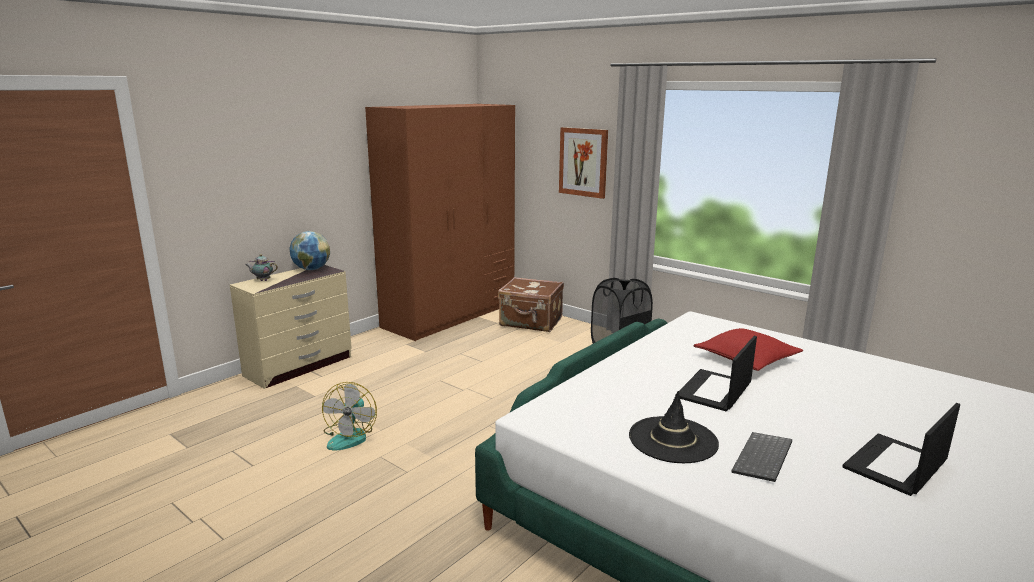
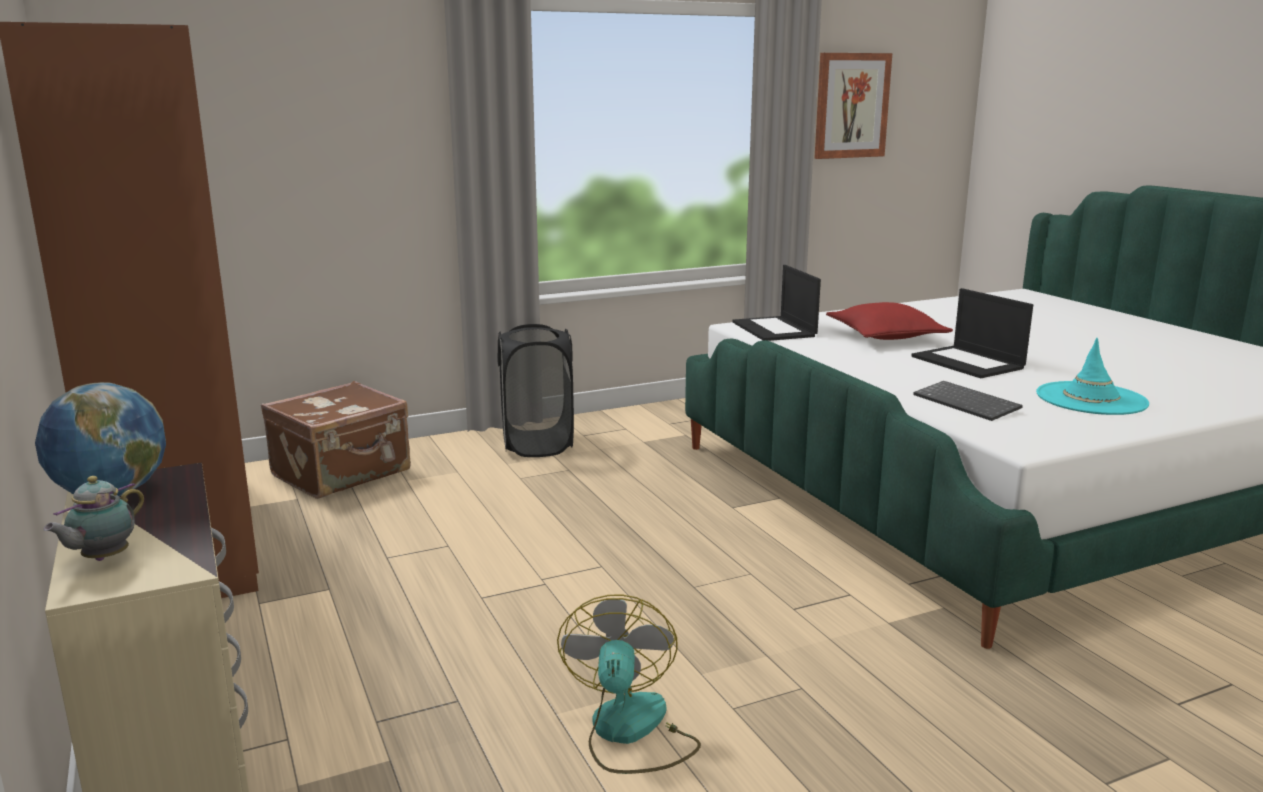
camera: 65 degrees left, 0 degrees up
(350, 436) = (630, 732): fan -> fan turned 120 degrees counterclockwise
(583, 162) = (365, 146): picture -> picture (851, 105)
(672, 440) = (1091, 399): black hat -> turquoise hat
(764, 459) = (1134, 379): keyboard -> keyboard (968, 403)
(895, 465) = (1142, 349): laptop -> laptop (775, 329)

